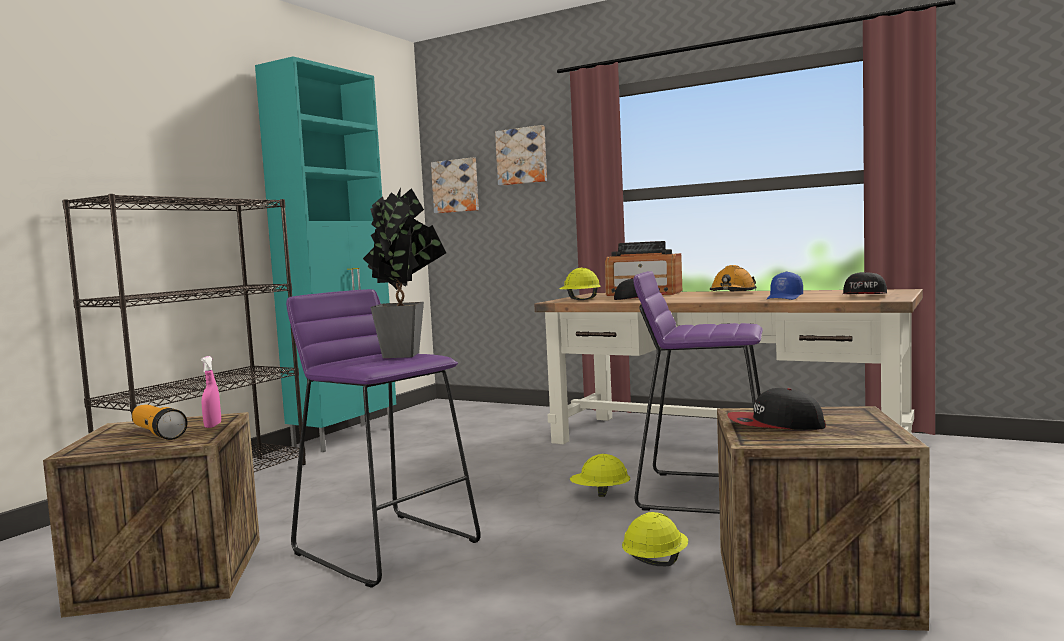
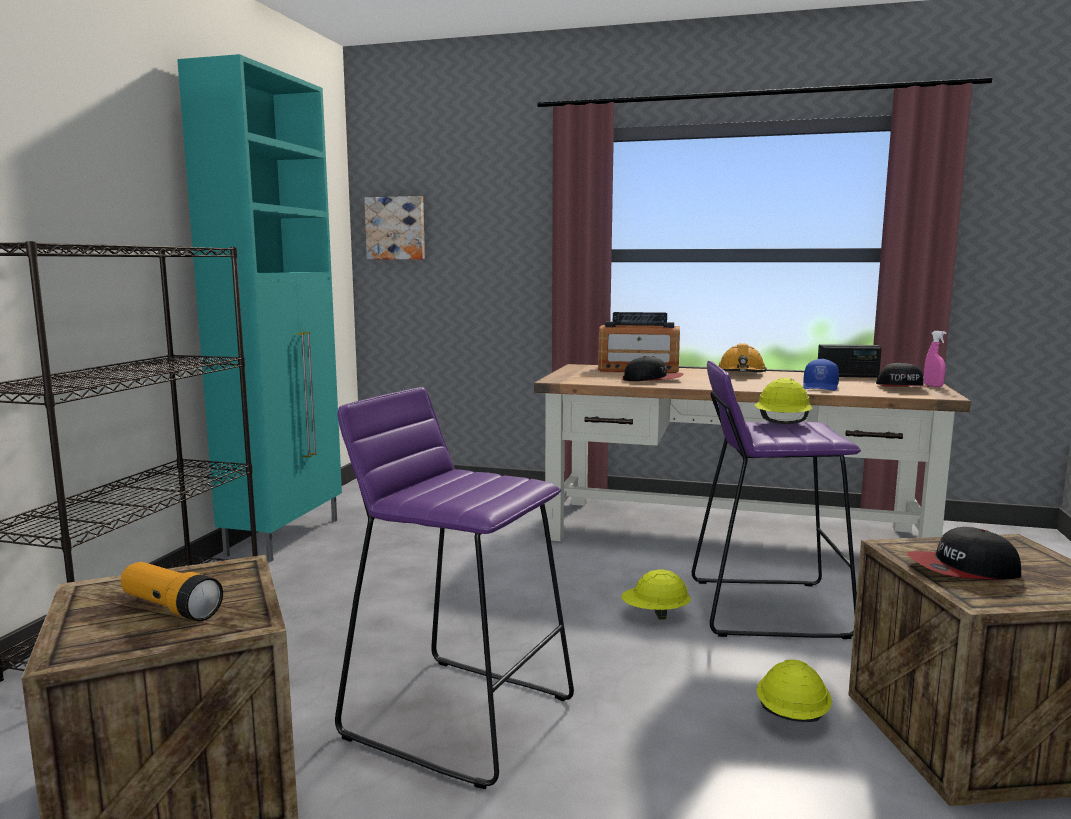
camera: 15 degrees left, 5 degrees up
(213, 425) = (240, 586): pink spray bottle -> pink spray bottle (933, 386)
(406, 354) = (488, 477): potted plant -> none
(522, 156) = (483, 200): picture -> none
(580, 300) = (583, 379): yellow hard hat -> yellow hard hat (782, 424)
(833, 291) = (847, 376): none -> radio

